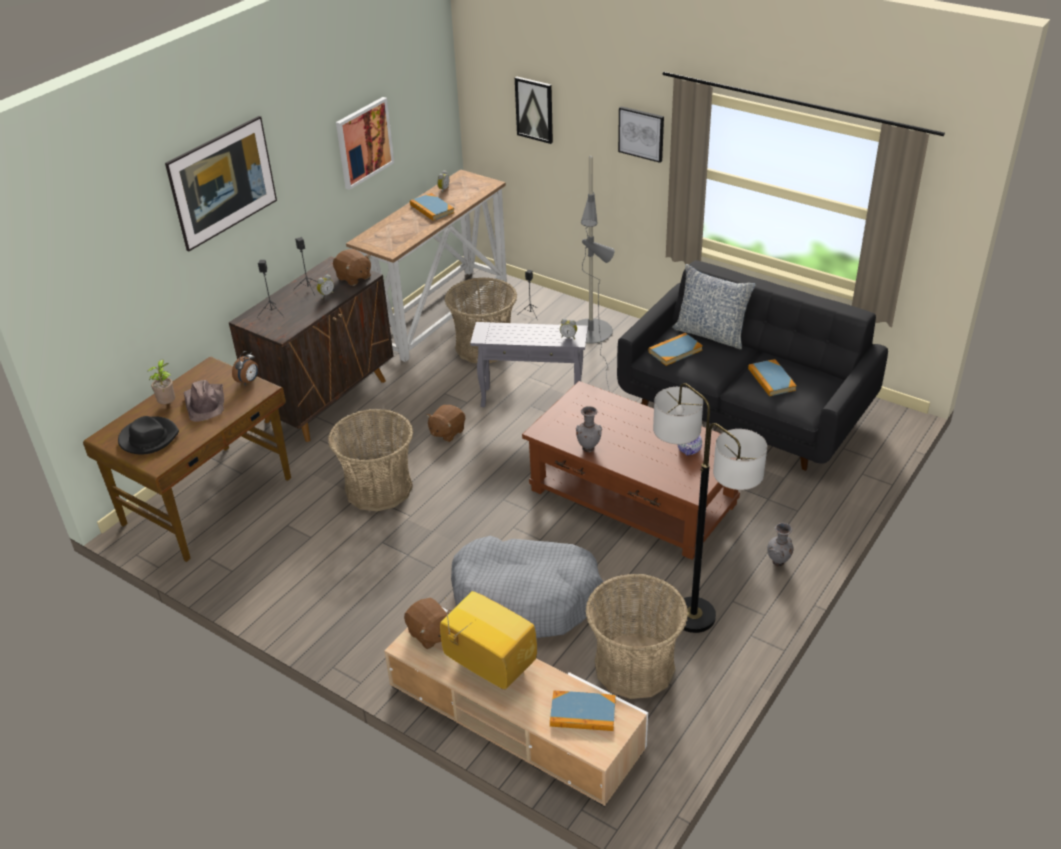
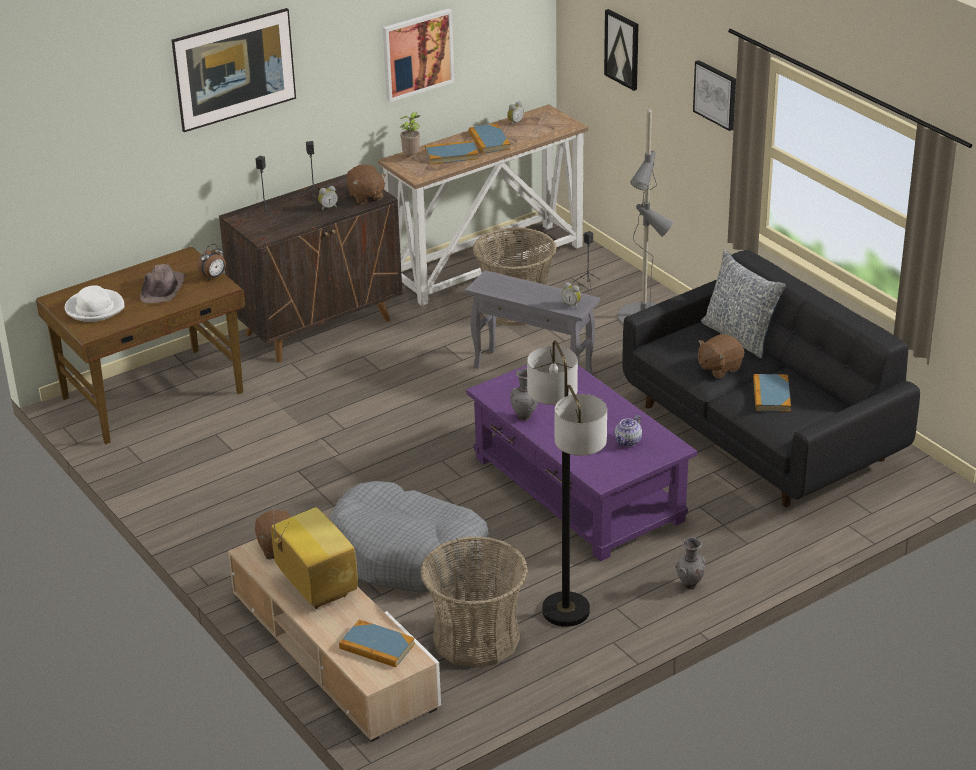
camera: 20 degrees right, 5 degrees down
(148, 438) = (95, 308): black hat -> white hat
(168, 404) = (129, 282): potted plant -> potted plant (412, 157)
(378, 488) = (323, 421): basket -> none
(447, 432) = (423, 384): brown plush toy -> brown plush toy (719, 368)
(633, 497) = (578, 489): brown coffee table -> purple coffee table
(675, 351) = (686, 345): book -> book (451, 155)

